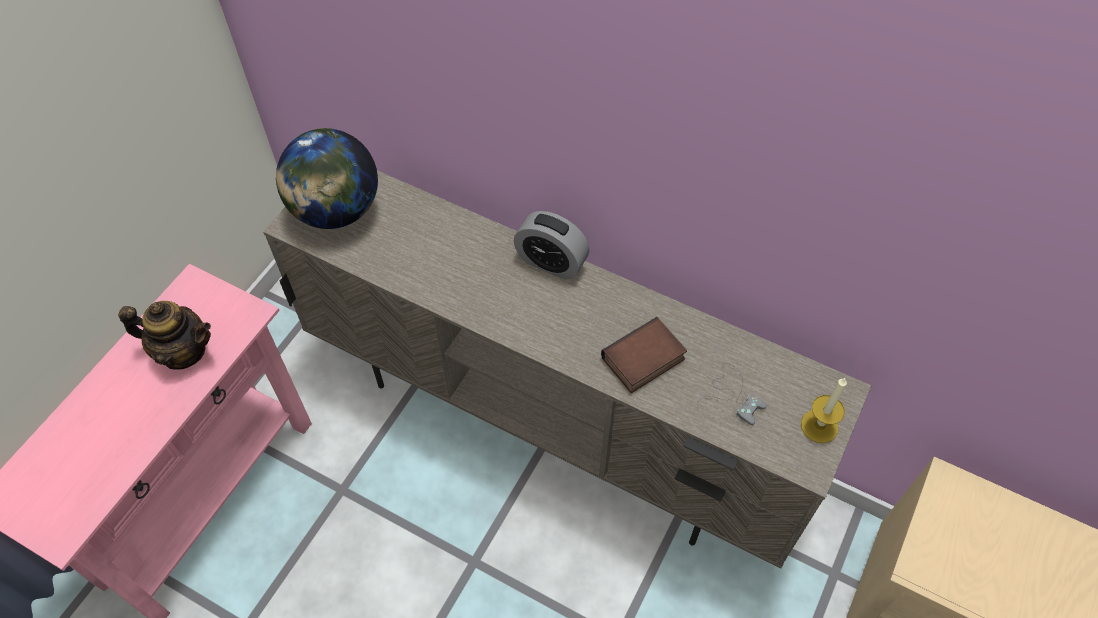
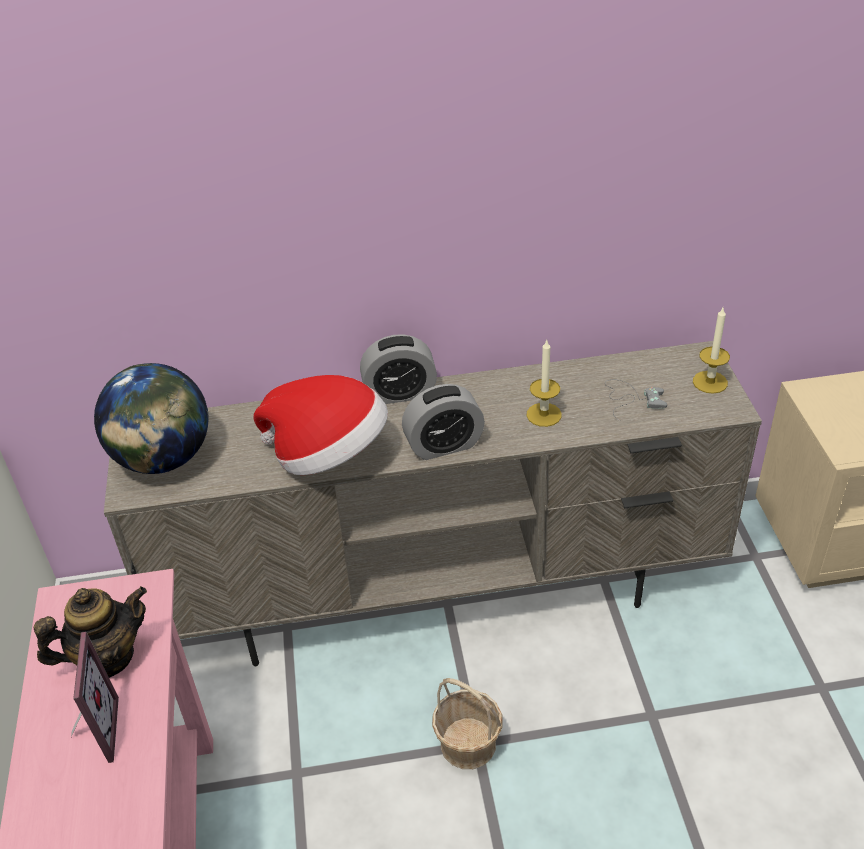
camera: 35 degrees left, 15 degrees down
(131, 404) = (94, 732): none -> picture frame
(448, 285) = (329, 454): none -> hat
(467, 557) = (468, 744): none -> basket
(538, 336) = (444, 445): none -> alarm clock
(643, 360) = (544, 414): book -> candle

